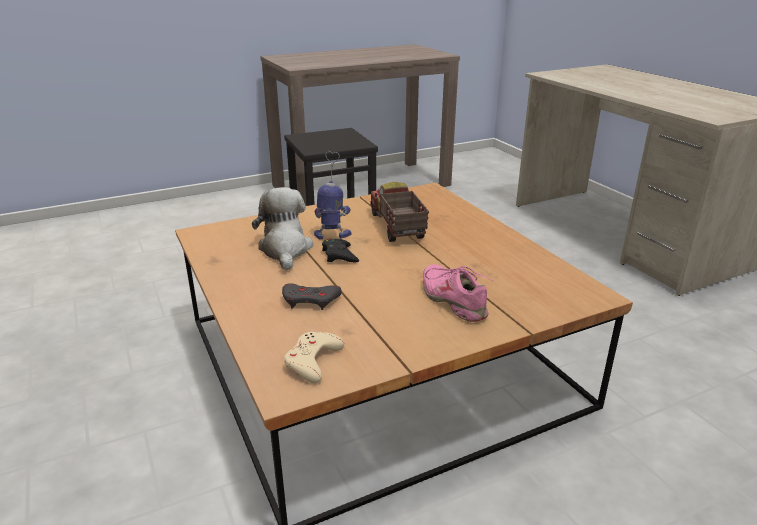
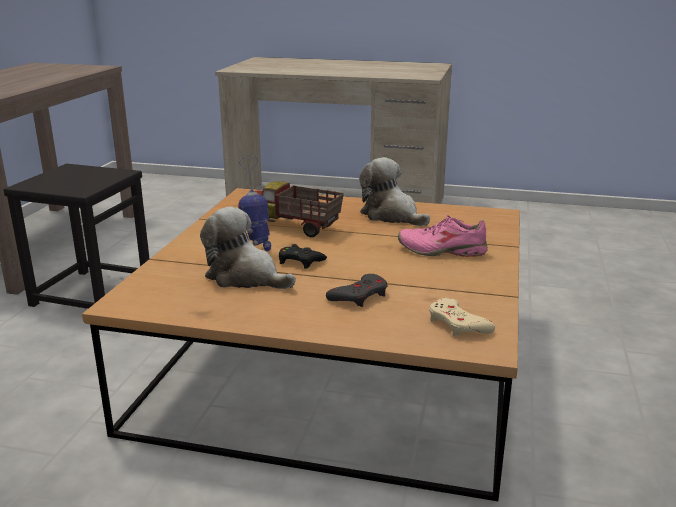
camera: 50 degrees left, 5 degrees down
(490, 252) = (391, 216): none -> plush toy

